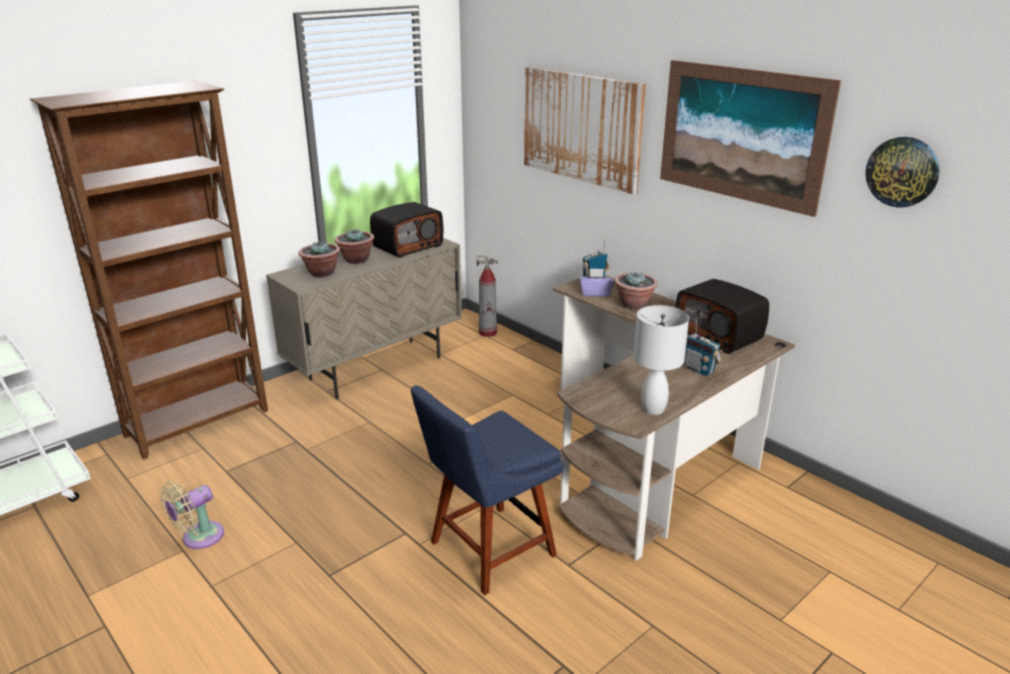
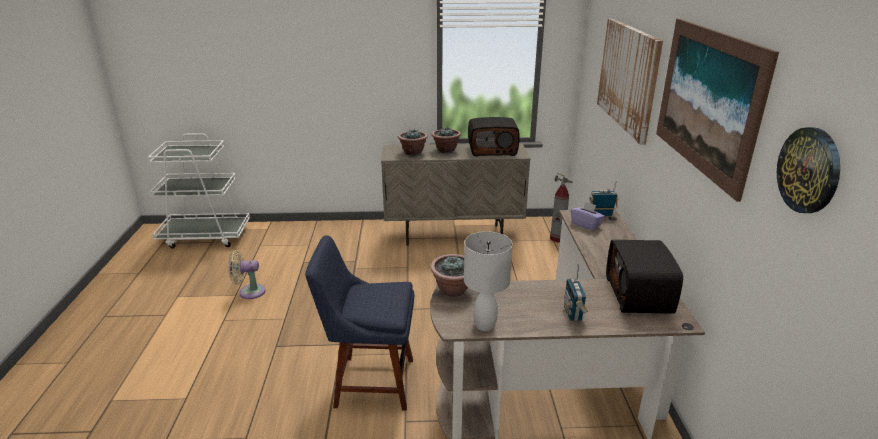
camera: 40 degrees right, 0 degrees up
(199, 423) = (323, 230): brown bookcase -> none
(634, 304) = (604, 244): potted plant -> potted plant (453, 290)

